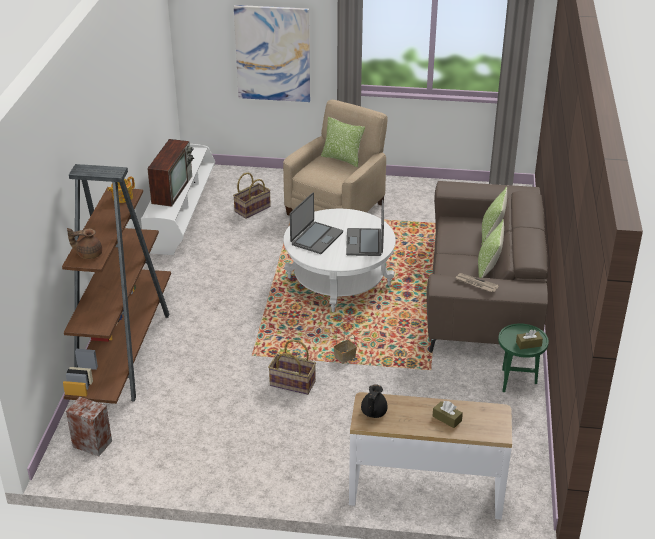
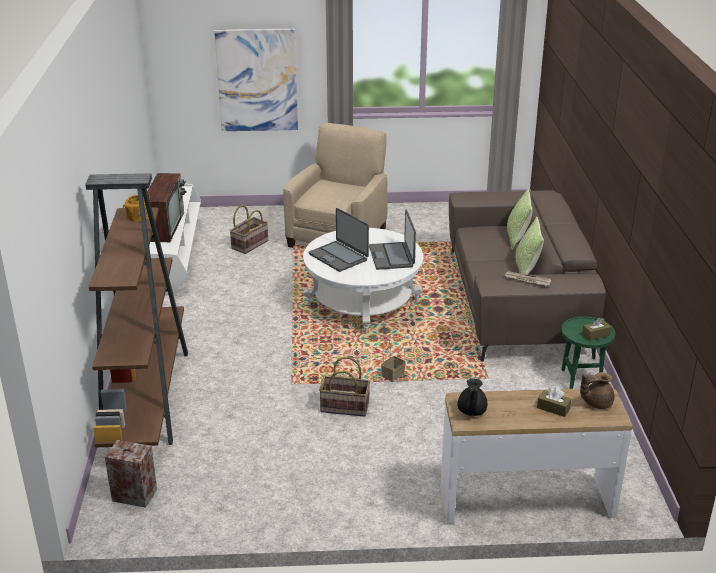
camera: 10 degrees left, 5 degrees down
(88, 254) = (116, 272): brown teapot -> brown teapot (596, 403)
(316, 238) = (338, 257): laptop -> laptop turned 120 degrees clockwise
(342, 159) = (341, 183): pillow -> none

